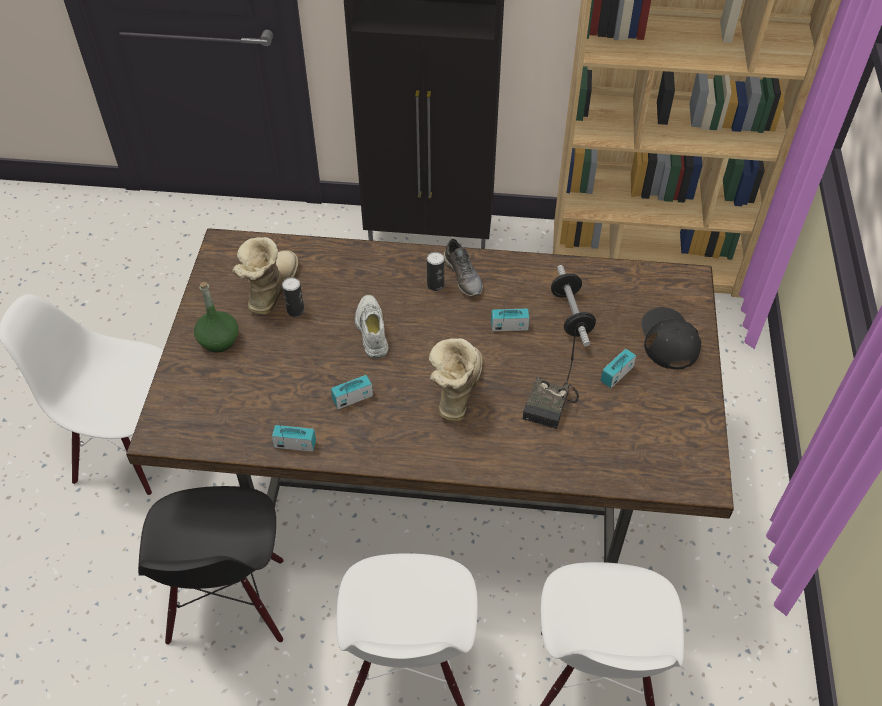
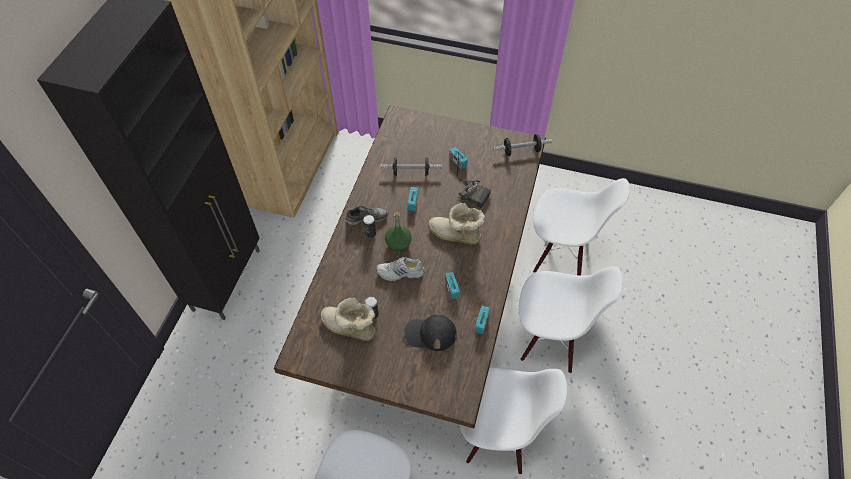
camera: 80 degrees left, 5 degrees up
(218, 340) = (388, 363): green bottle -> green bottle (398, 243)
(228, 602) = (497, 434): black chair -> white chair
(668, 339) = (438, 135): black cap -> black cap (430, 334)
(679, 469) = (521, 151): none -> dumbbell

